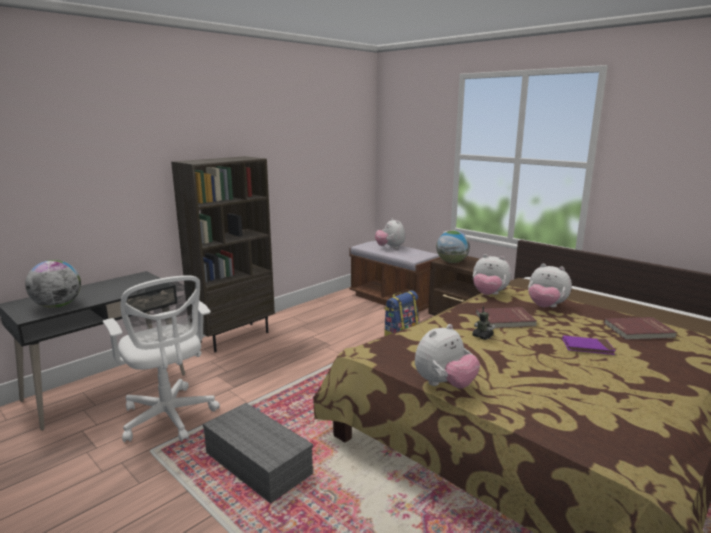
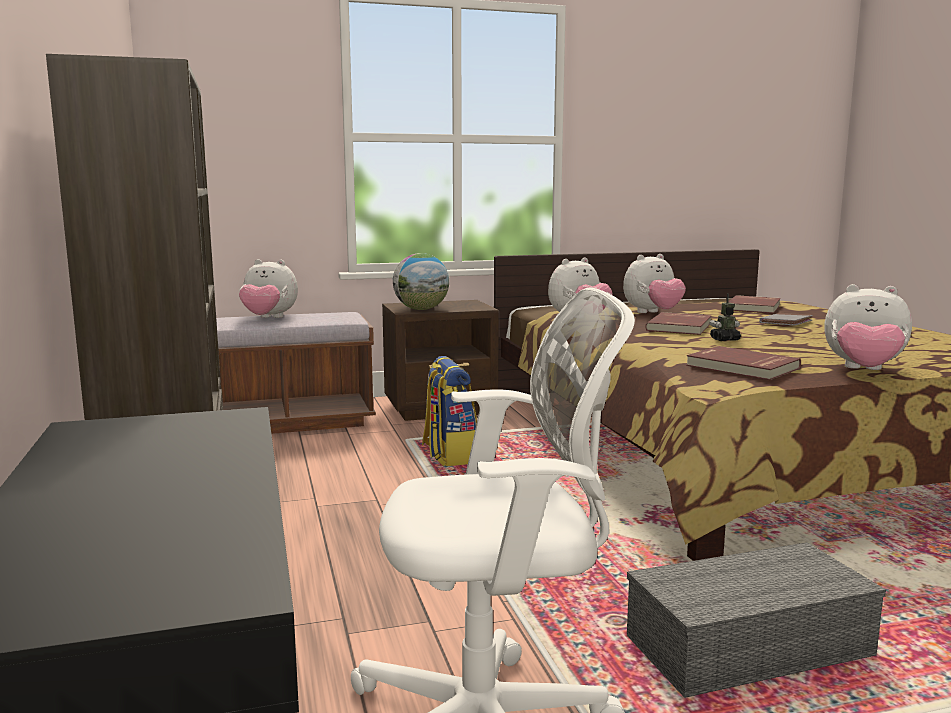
camera: 60 degrees left, 5 degrees down
(58, 306) = (181, 537): globe -> none
(405, 350) = (741, 367): none -> red book
(444, 384) = (863, 370): plush toy -> plush toy turned 120 degrees clockwise
(587, 347) = (786, 322): purple book -> grey book

